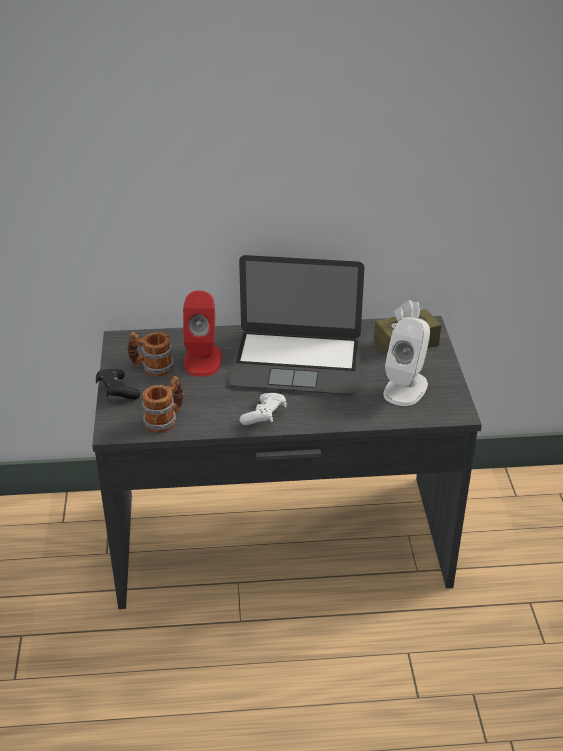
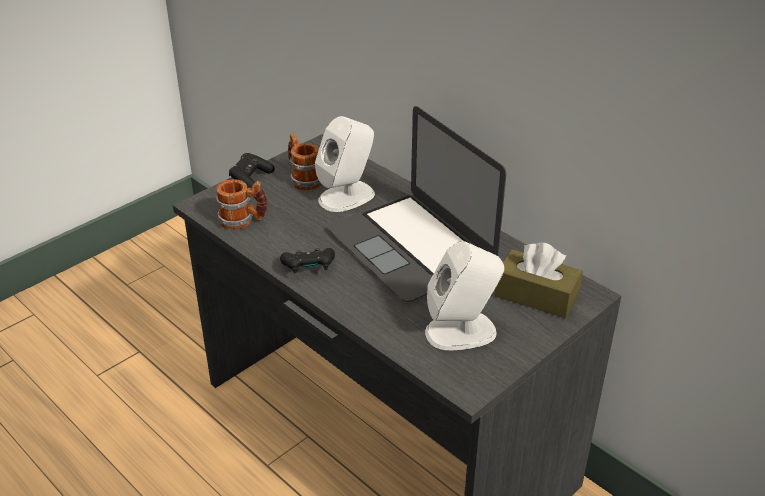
camera: 50 degrees right, 0 degrees up
(203, 359) = (347, 196): red speaker -> white speaker
(264, 417) = (309, 269): white game controller -> black game controller

